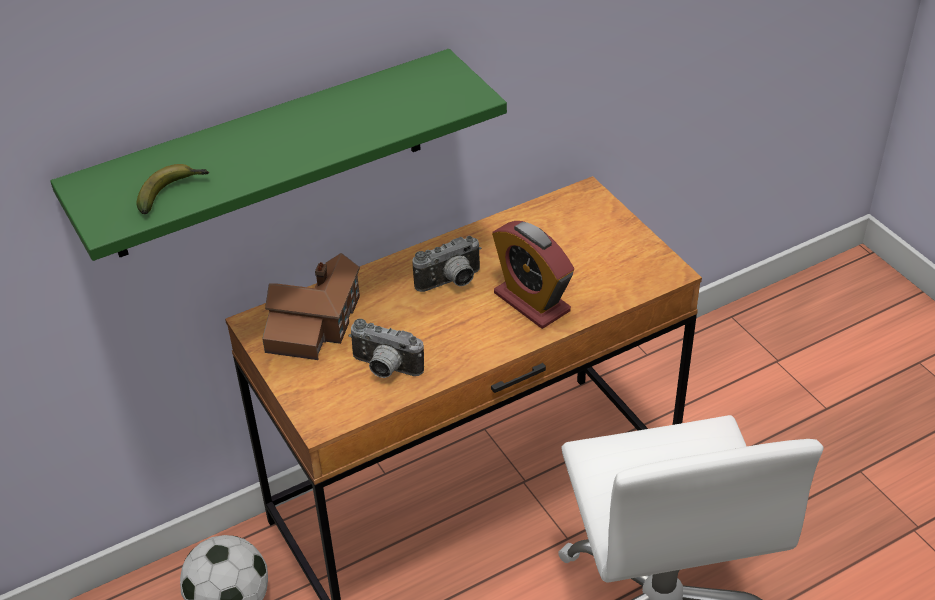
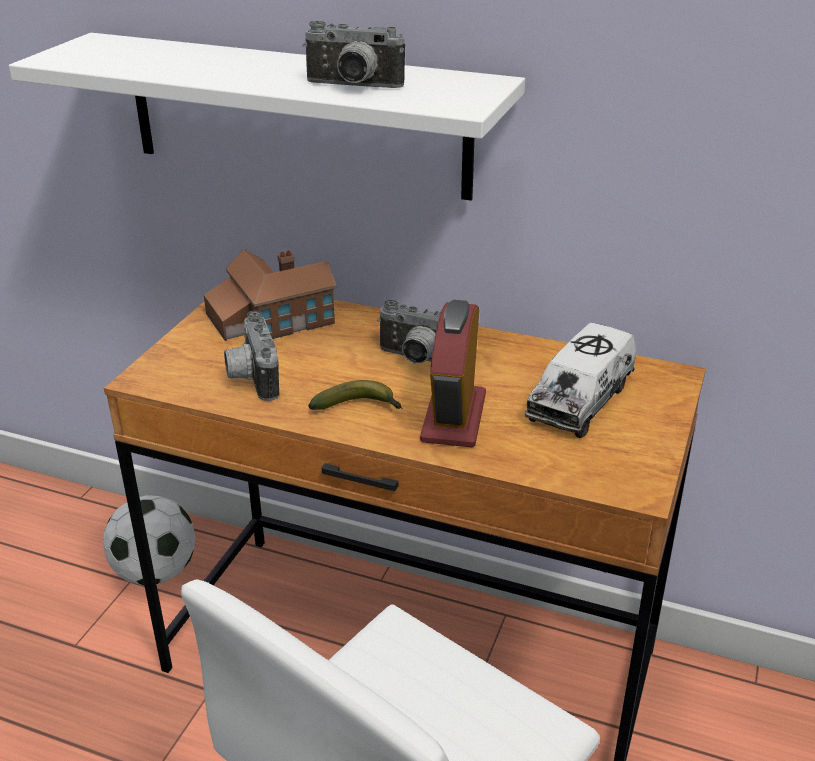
camera: 50 degrees right, 10 degrees down
(172, 193) = (121, 62): banana -> banana (360, 408)
(268, 155) = (296, 115): green shelf -> white shelf
(380, 119) = (352, 87): none -> camera
(570, 242) = (580, 400): none -> toy truck

